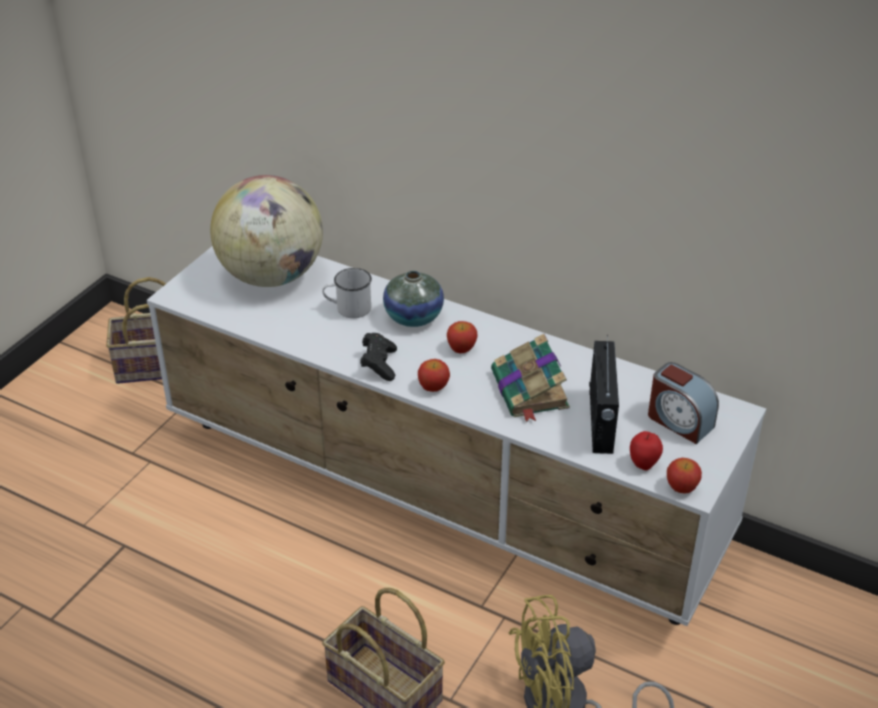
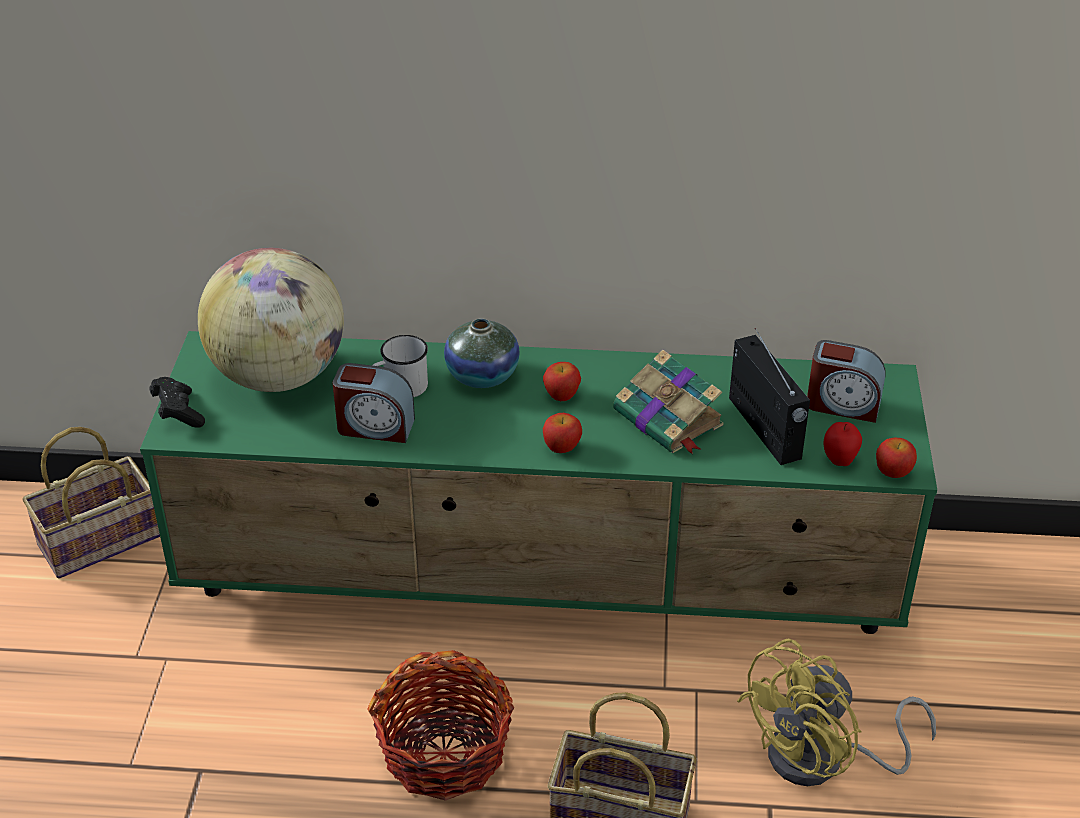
camera: 25 degrees left, 0 degrees up
(292, 594) = (444, 752): none -> basket
(311, 331) = (375, 427): none -> alarm clock
(379, 364) = (482, 441): black game controller -> black game controller (178, 413)
(442, 495) = (544, 581): white tv stand -> green tv stand

